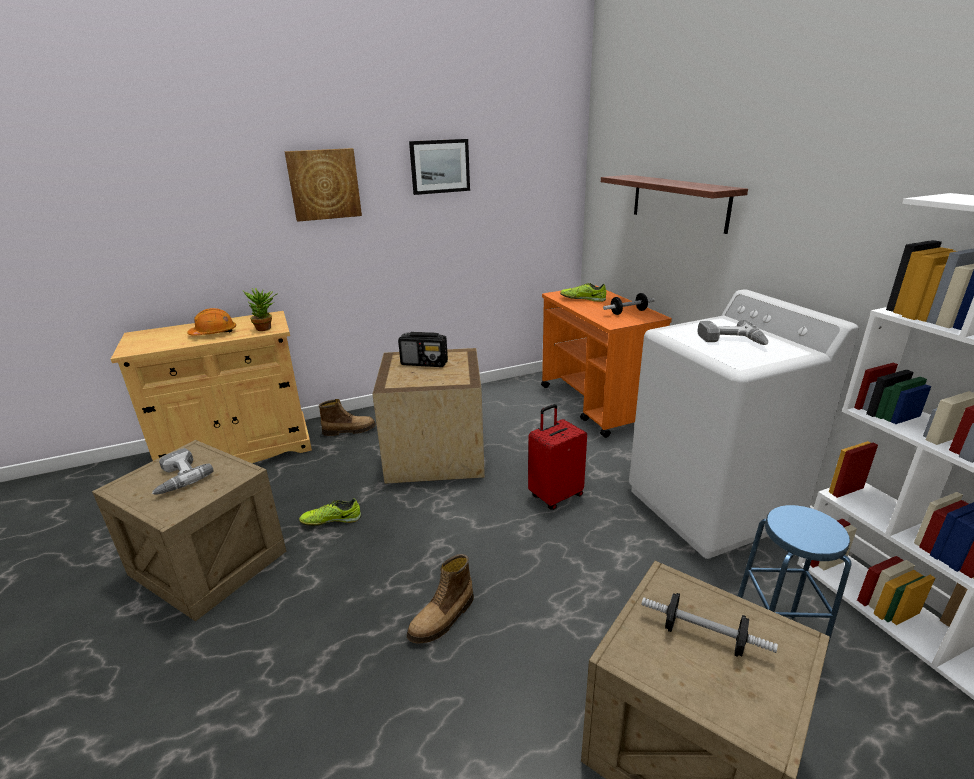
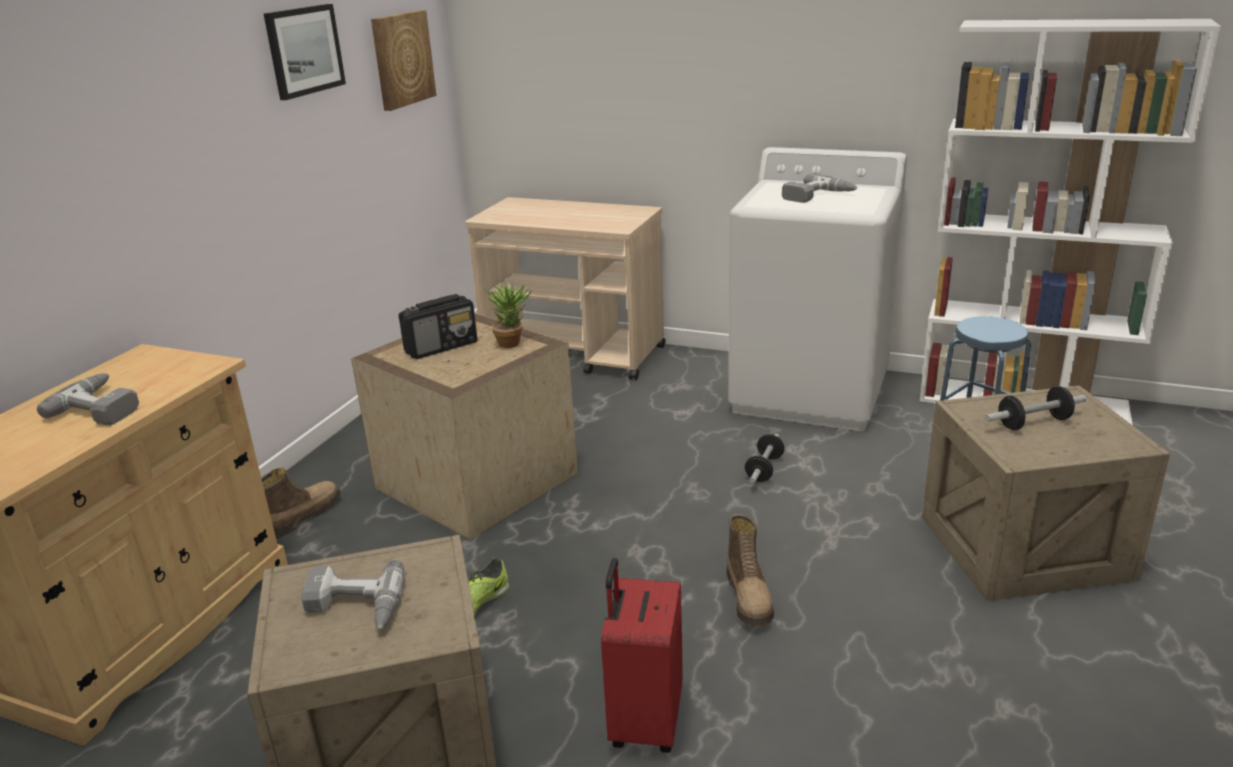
camera: 45 degrees left, 0 degrees up
(214, 333) = (104, 406): orange hard hat -> power drill
(267, 328) = (191, 369): potted plant -> potted plant (512, 342)
(324, 184) = (165, 100): picture -> picture (402, 59)
(555, 495) = (675, 451): red suitcase -> red suitcase (644, 722)
(583, 299) = (530, 214): shoe -> none
(596, 404) = (575, 354): orange cart -> beige cart
(628, 312) = (609, 213): dumbbell -> dumbbell (764, 469)
(679, 202) = (641, 63): shelf -> none

